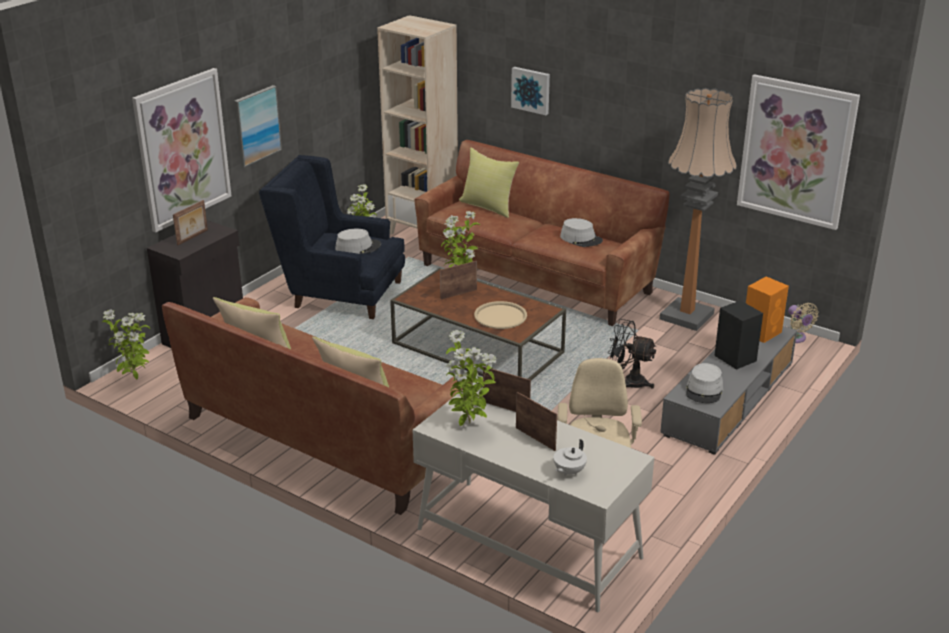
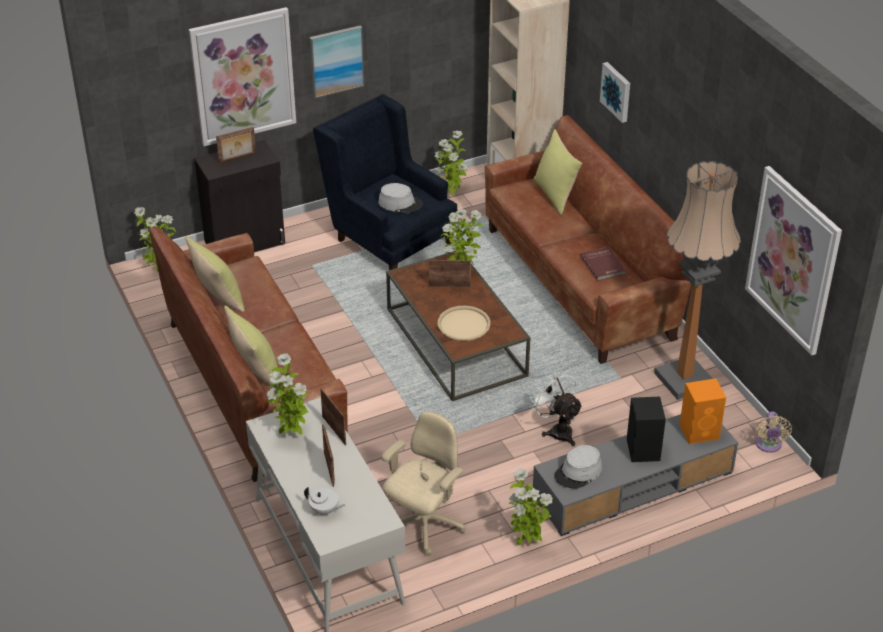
camera: 30 degrees right, 10 degrees up
(568, 471) = (324, 510): white teapot -> white teapot turned 135 degrees counterclockwise
(581, 239) = (603, 265): grey hat -> red book
(628, 381) = (557, 430): black fan -> white fan
(692, 469) = (526, 542): none -> potted plant

